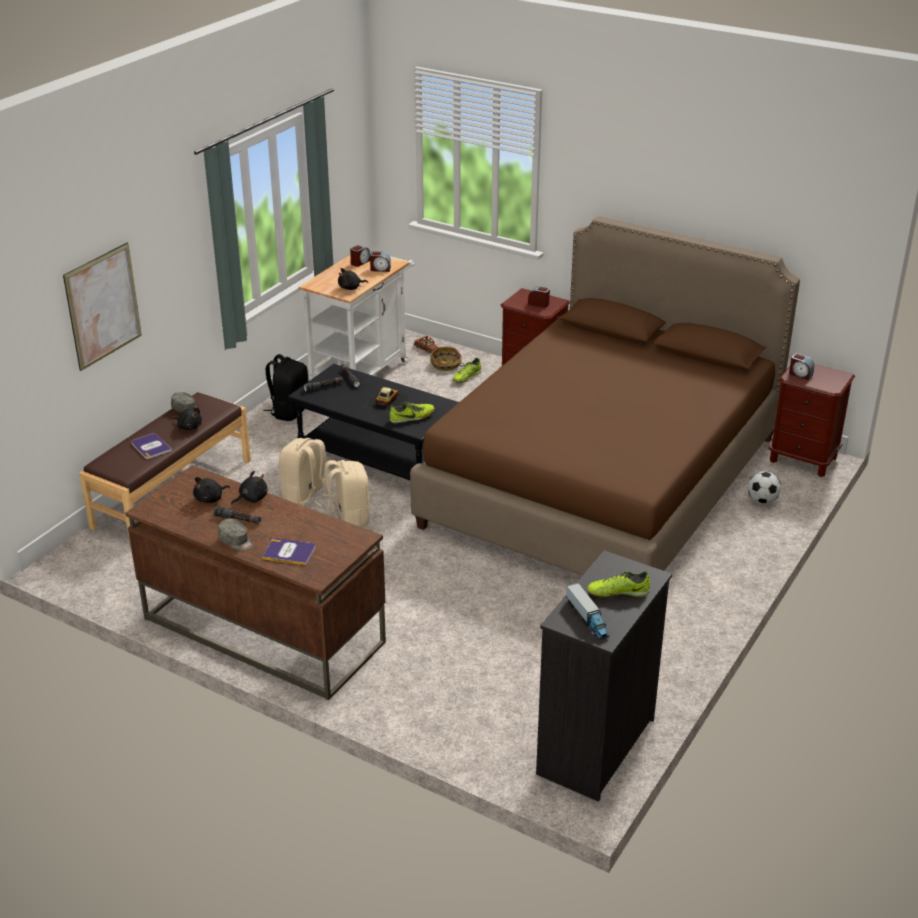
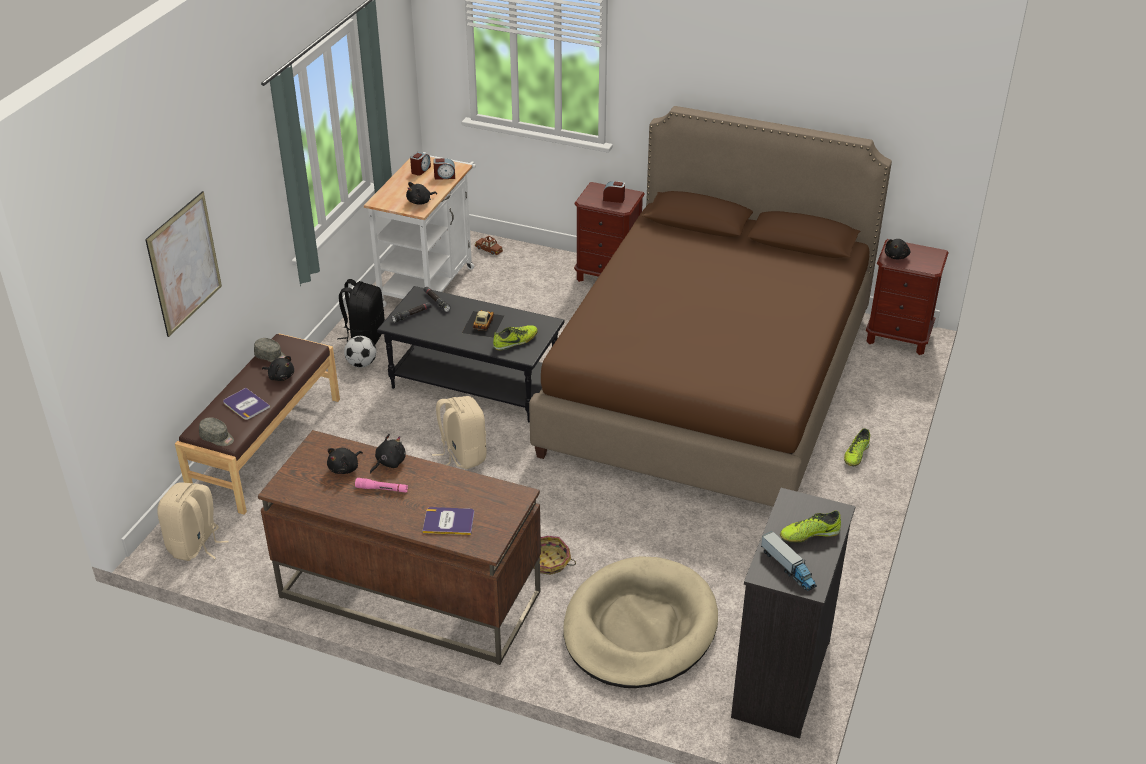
camera: 10 degrees left, 5 degrees up
(236, 541) = (388, 516): grey cap -> grey cap (217, 438)
(238, 519) = (382, 489): black flashlight -> pink flashlight
(306, 496) = (410, 434): beige backpack -> beige backpack (195, 545)
(446, 365) = (514, 266): basket -> basket (549, 562)
(466, 377) = (539, 278): shoe -> shoe (856, 454)
(471, 685) = (639, 628): none -> beige dog bed
(762, 500) = (871, 387): football -> football (361, 364)
(800, 374) = (896, 256): alarm clock -> black plush toy

